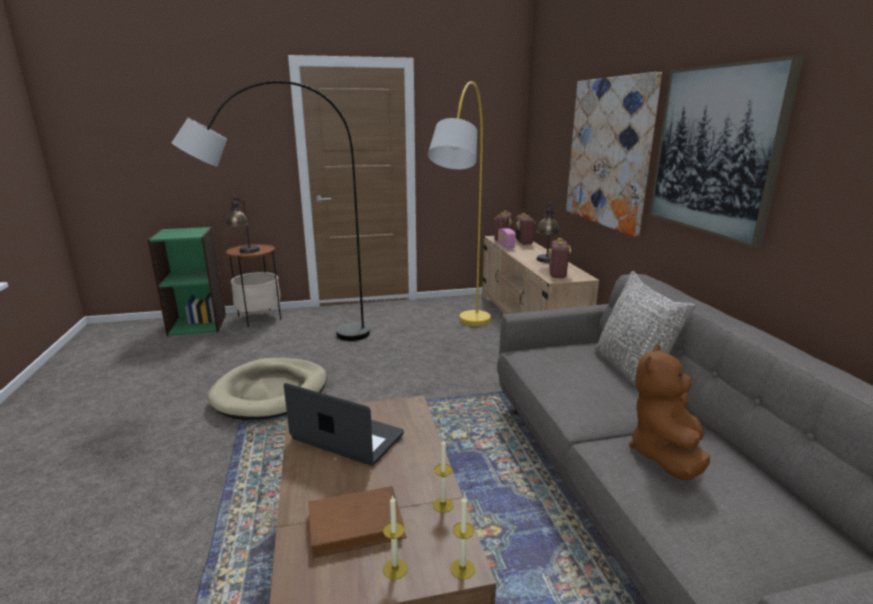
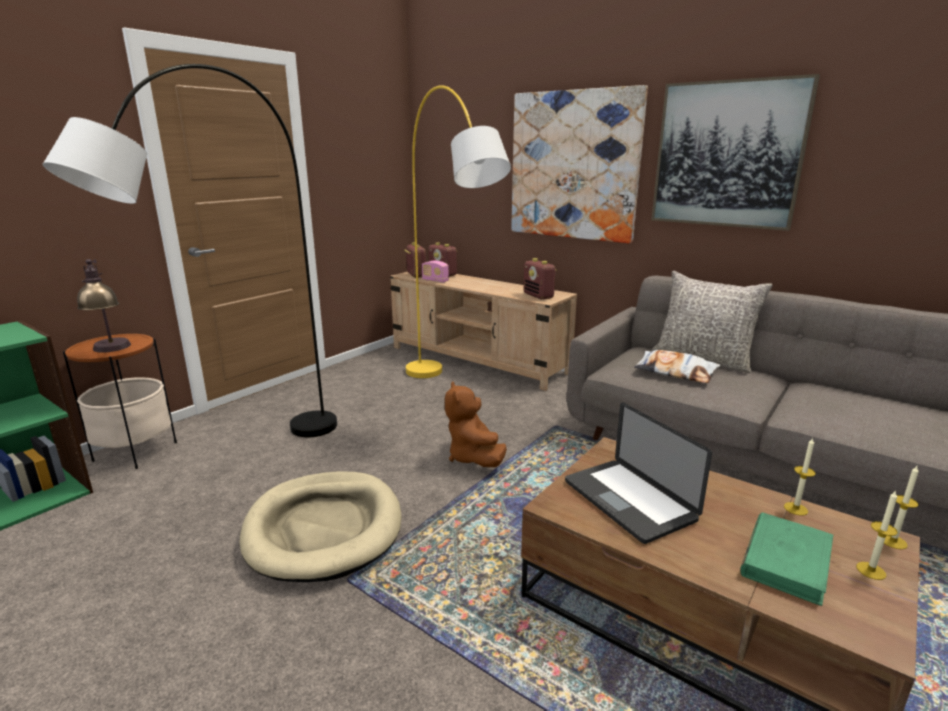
camera: 40 degrees left, 0 degrees up
(347, 437) = (628, 501): laptop -> laptop turned 105 degrees counterclockwise
(356, 524) = (786, 560): brown book -> green book
(546, 262) = (504, 288): table lamp -> none
(572, 371) = (675, 372): none -> pillow
(665, 455) = (828, 405): brown plush toy -> brown plush toy (473, 457)

